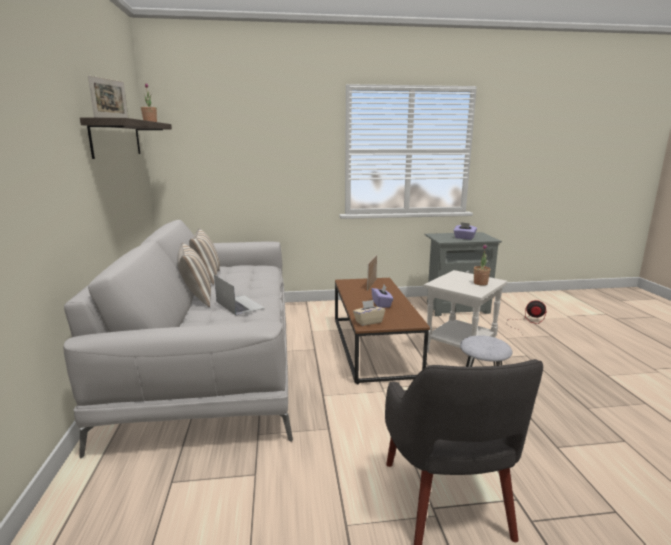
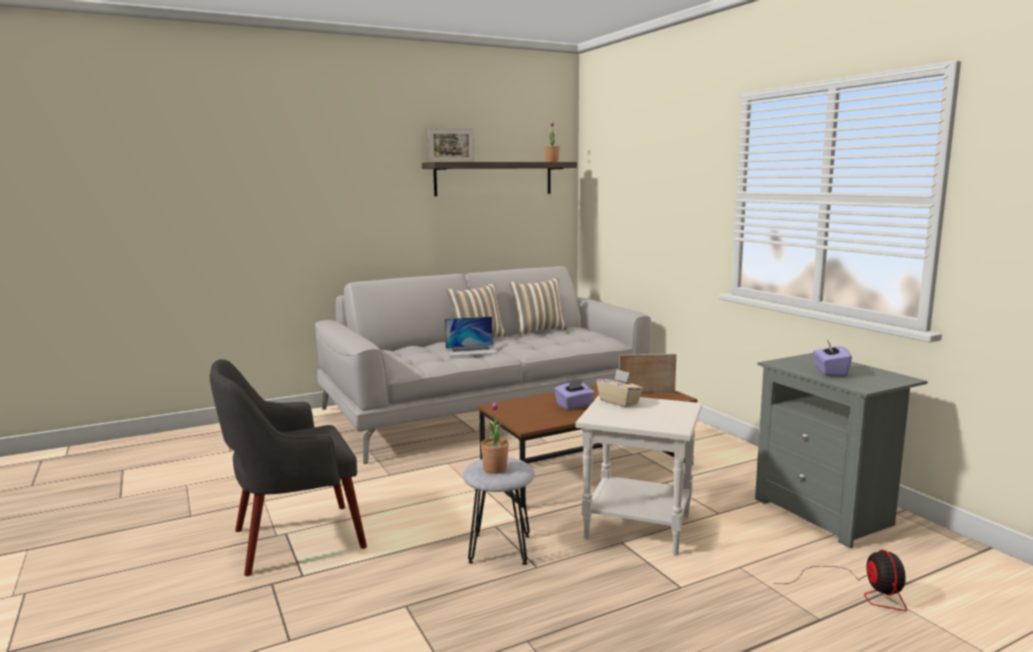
camera: 70 degrees right, 5 degrees down
(239, 305) = (472, 350): laptop -> laptop turned 45 degrees clockwise
(368, 322) = (508, 406): beige tissue box -> beige tissue box (619, 402)
(480, 283) = (645, 419): potted plant -> potted plant (495, 469)

